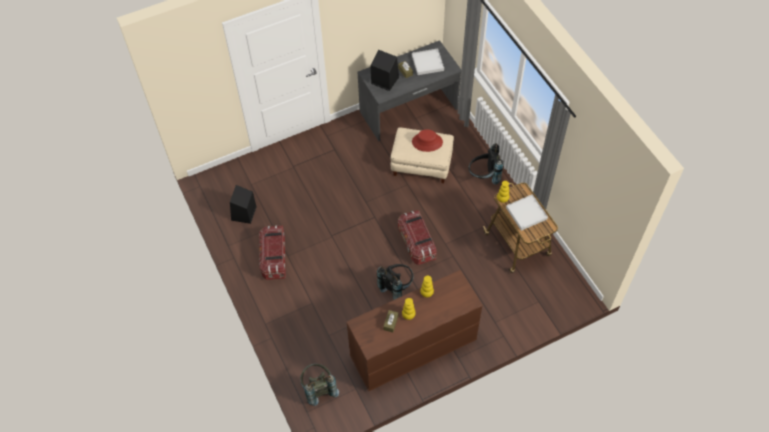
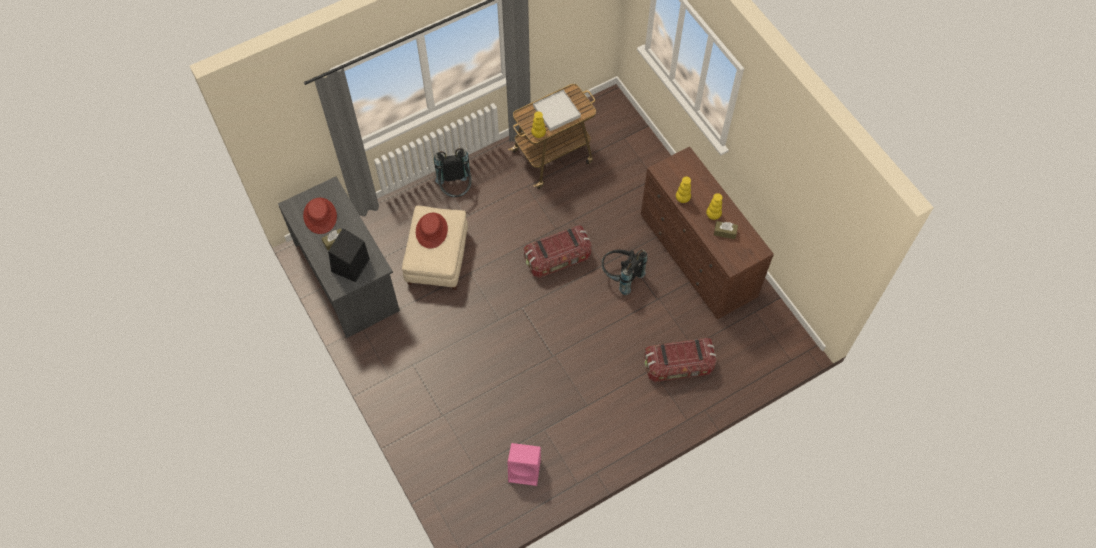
camera: 95 degrees left, 5 degrees up
(243, 214) = (525, 470): black speaker -> pink speaker
(274, 258) = (592, 421): storage box -> storage box (678, 366)
(318, 388) = (761, 350): grey backpack -> none
(427, 63) = (320, 216): white tray -> red hat

